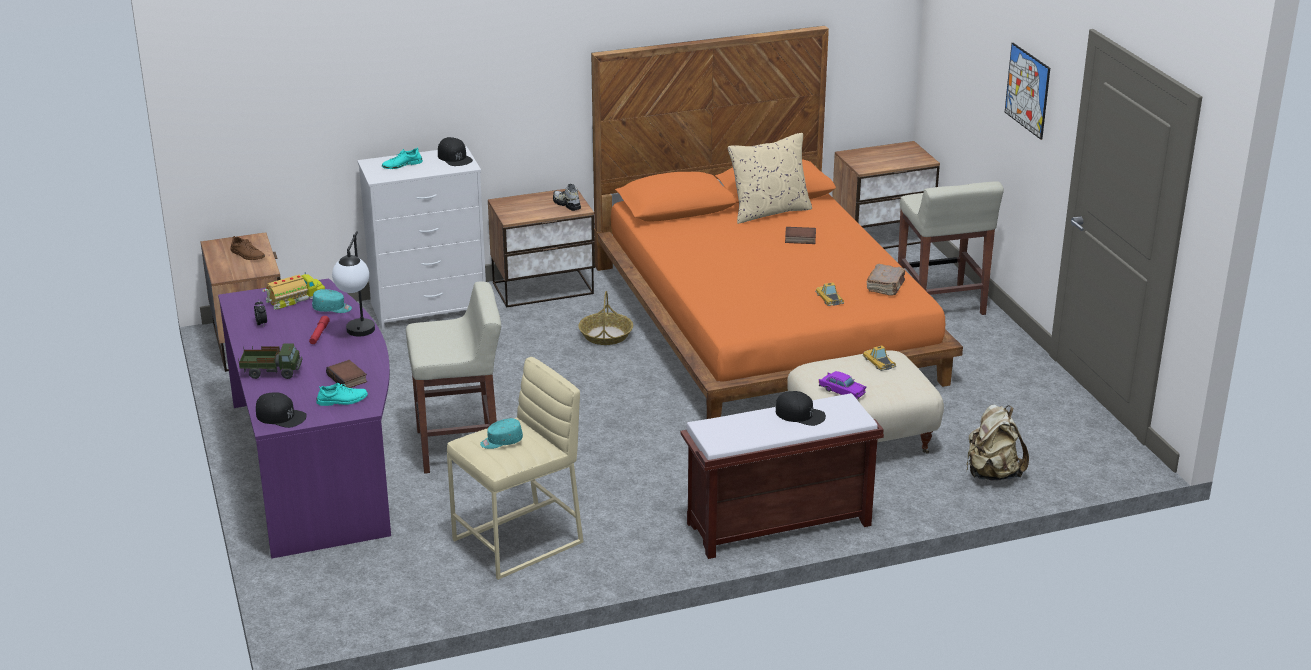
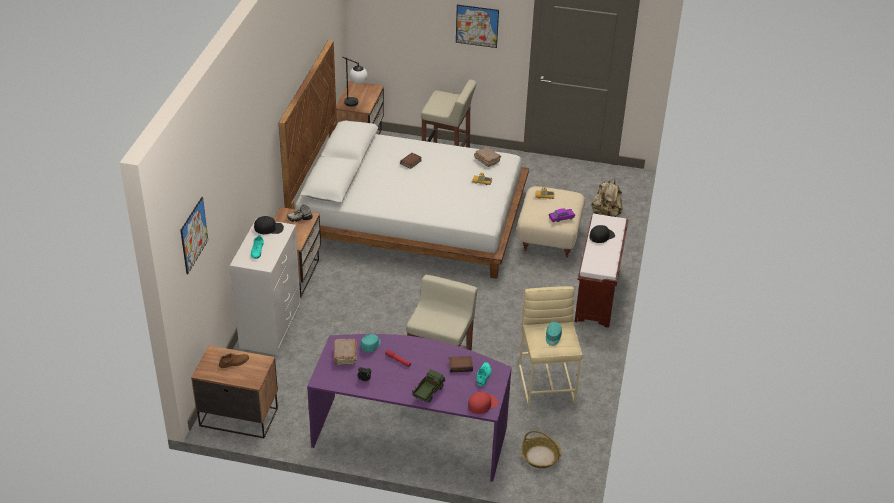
camera: 60 degrees left, 10 degrees up
(262, 57) = (194, 235): none -> picture
(281, 416) = (482, 404): black cap -> red cap
(295, 299) = (344, 356): toy truck -> brown book
(358, 335) = (413, 346): table lamp -> table lamp (356, 104)
(605, 335) = (369, 274): basket -> basket (540, 456)
(767, 323) = (411, 216): orange bed -> white bed
(769, 211) = (369, 158): beige pillow -> none

